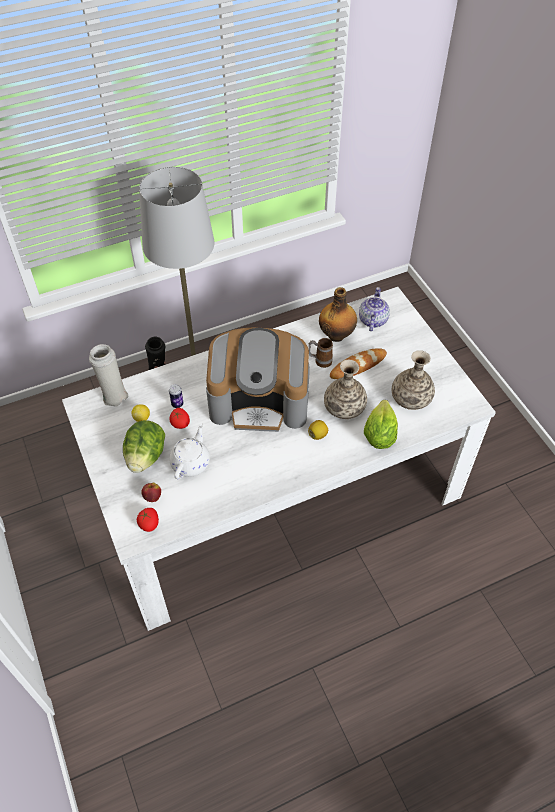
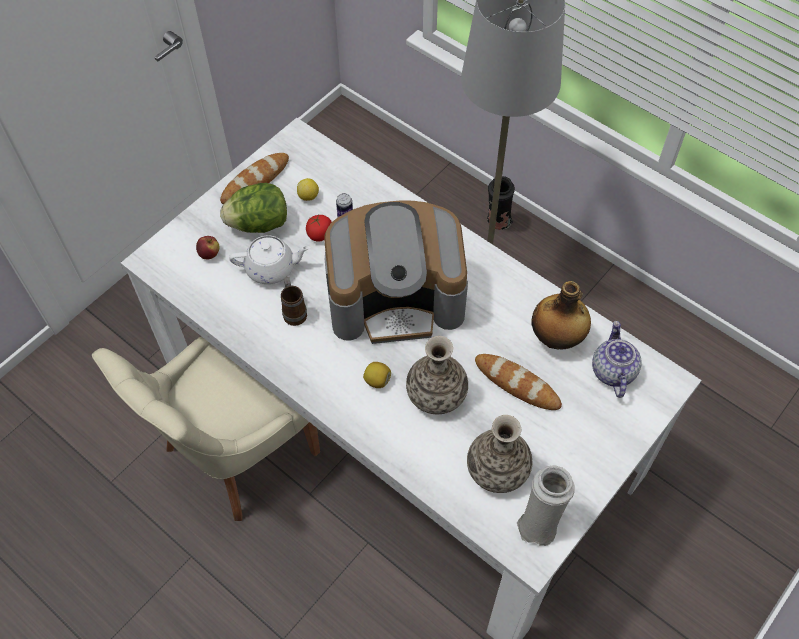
camera: 65 degrees right, 5 degrees up
(104, 445) = (255, 181): none -> bread
(113, 395) = (326, 157): white vase -> white vase (539, 523)
(149, 524) = (175, 267): tomato -> none
(245, 606) = (236, 453): none -> beige chair
(260, 400) = (396, 298): coffee machine -> coffee machine turned 75 degrees counterclockwise
(320, 361) = (498, 336): mug -> mug (294, 311)
(372, 320) = (612, 371): teapot -> teapot turned 75 degrees counterclockwise
(379, 435) = (413, 452): lettuce -> none

